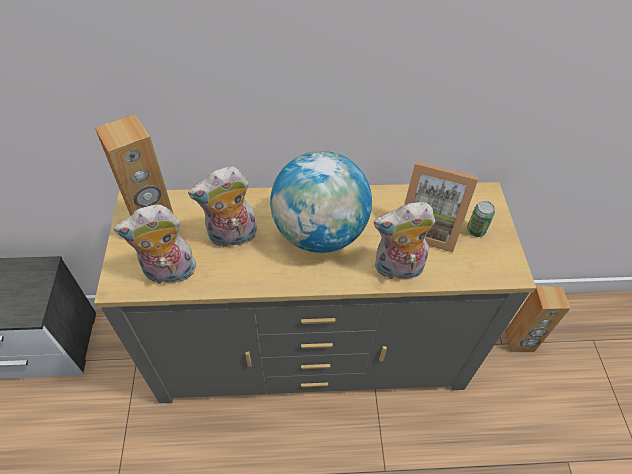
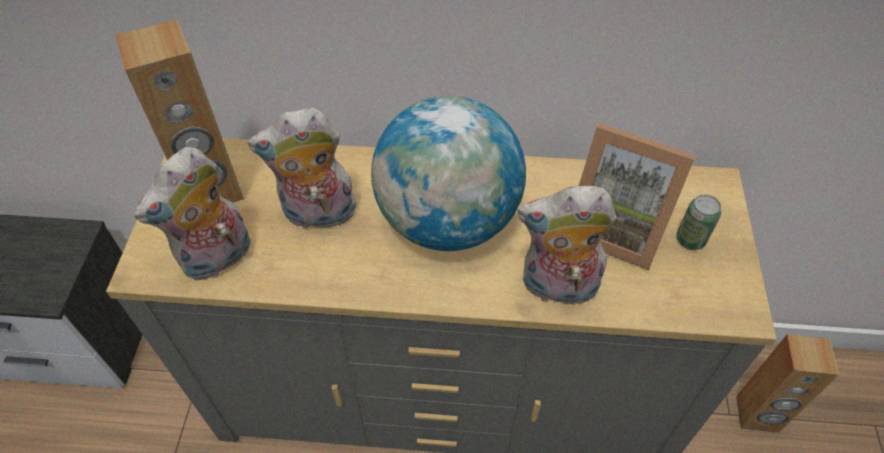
camera: 10 degrees right, 0 degrees up
(168, 273) = (218, 259): plush toy -> plush toy turned 45 degrees counterclockwise

